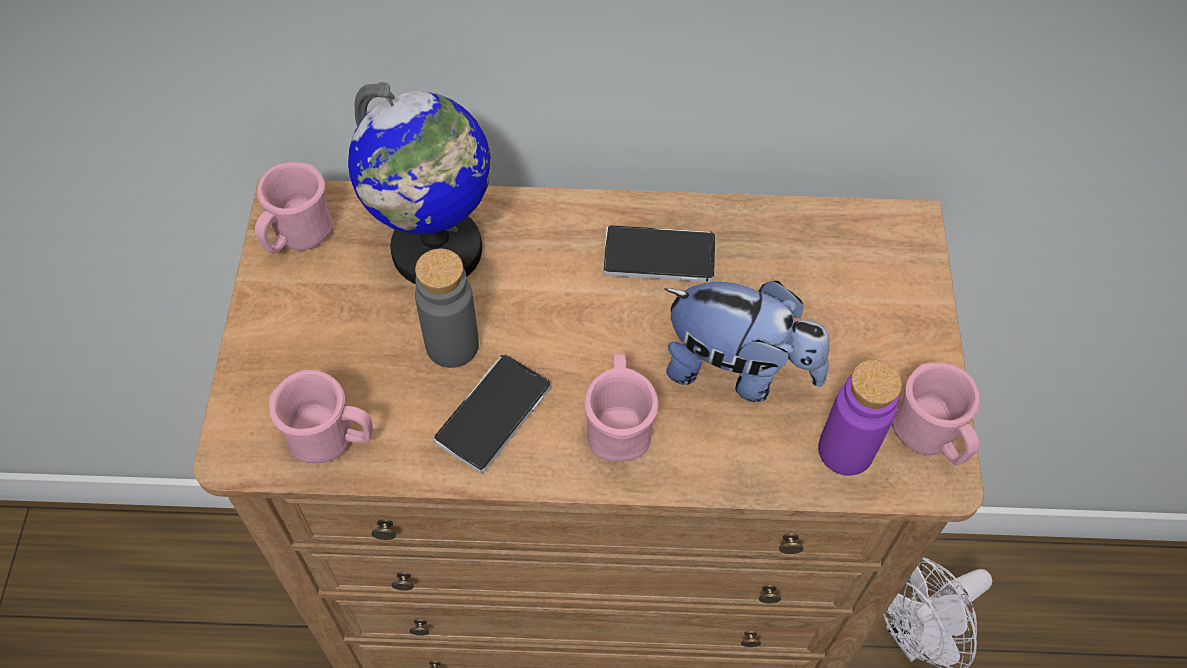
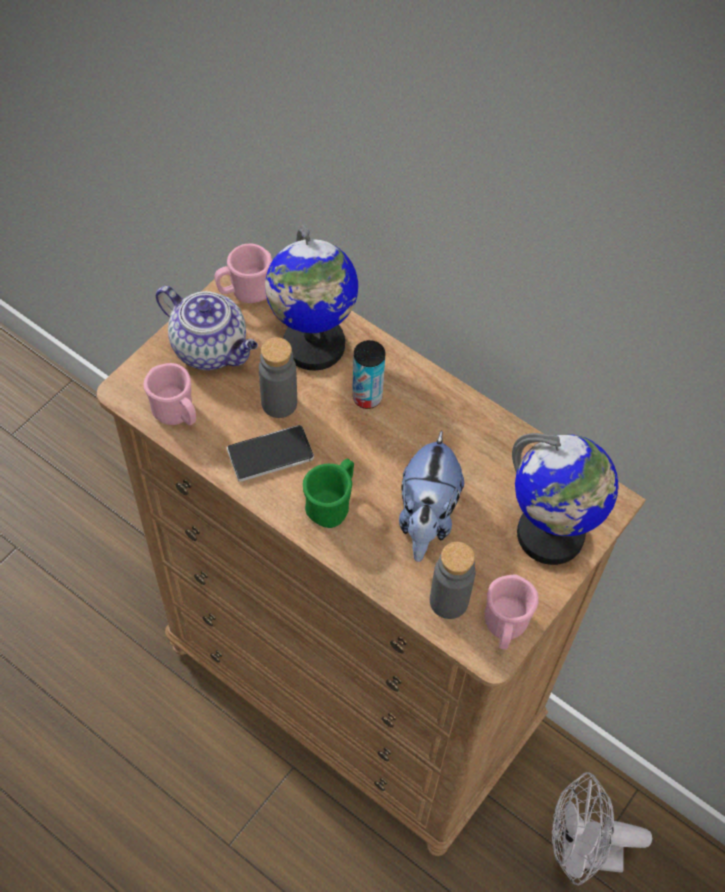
camera: 35 degrees right, 0 degrees up
(311, 330) = (211, 349): none -> teapot
(552, 273) = (367, 397): none -> can
(618, 426) = (332, 504): pink mug -> green mug
(659, 256) = (437, 425): phone -> none
(738, 370) = (426, 517): plush toy -> plush toy turned 45 degrees clockwise
(845, 450) = (448, 601): purple bottle -> grey bottle
(884, 302) = (550, 535): none -> globe

